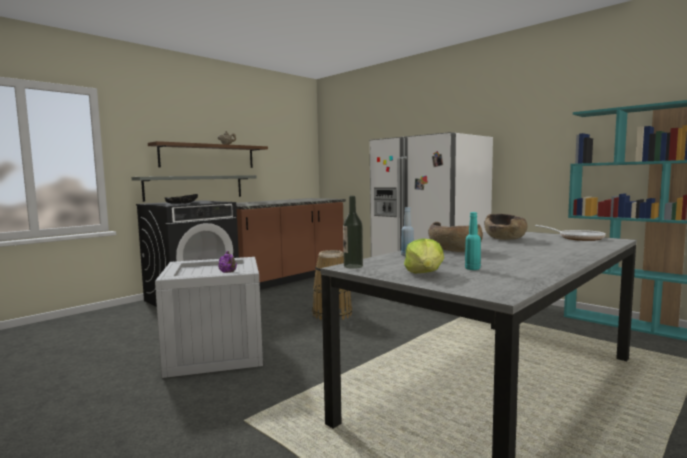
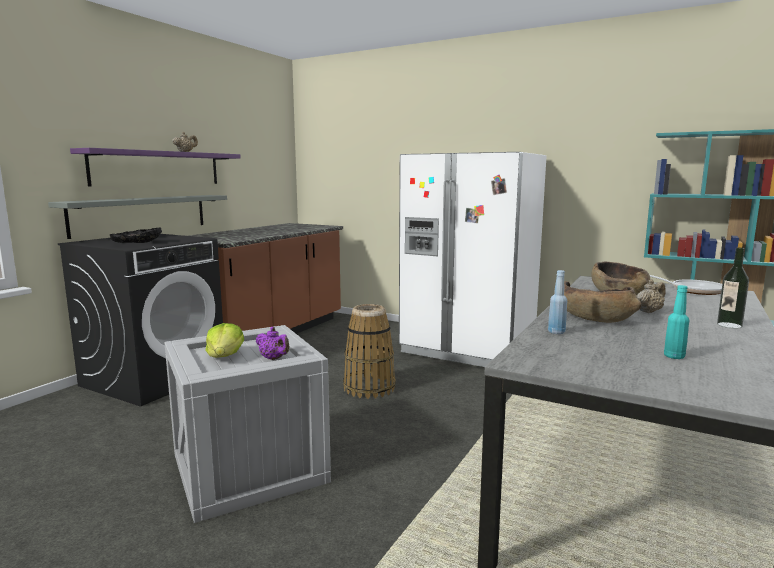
camera: 15 degrees left, 5 degrees up
(208, 156) = (158, 168): brown shelf -> purple shelf
(353, 266) = (523, 360): bottle -> bottle (729, 325)
(425, 273) = (634, 370): lettuce -> lettuce (225, 356)
(508, 247) = (649, 311): none -> beige teapot

